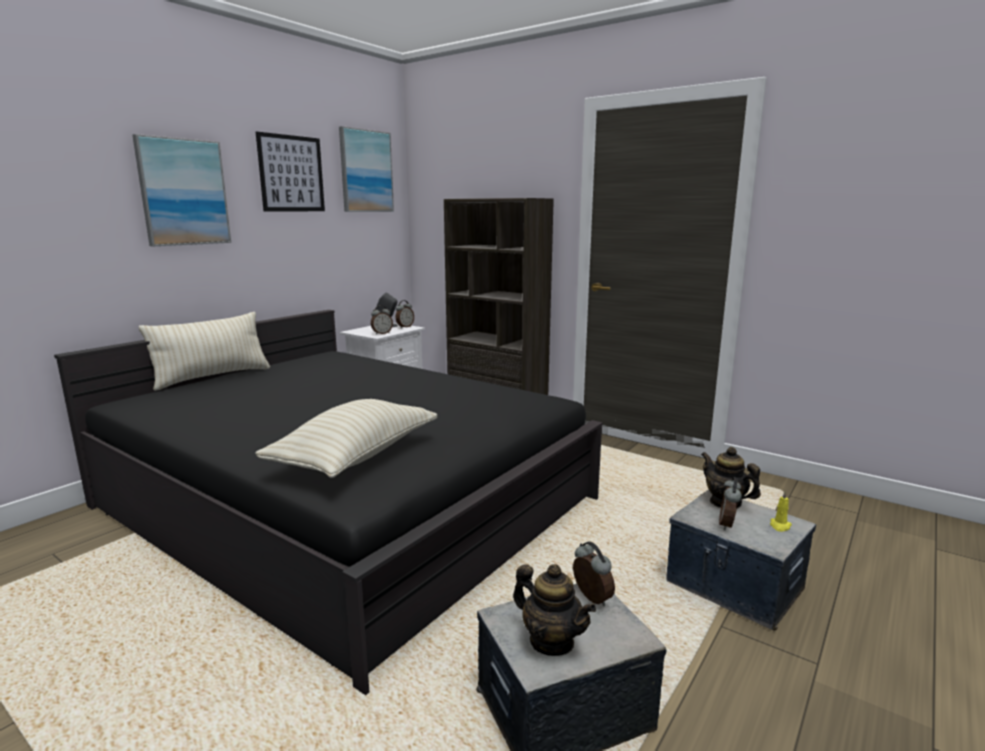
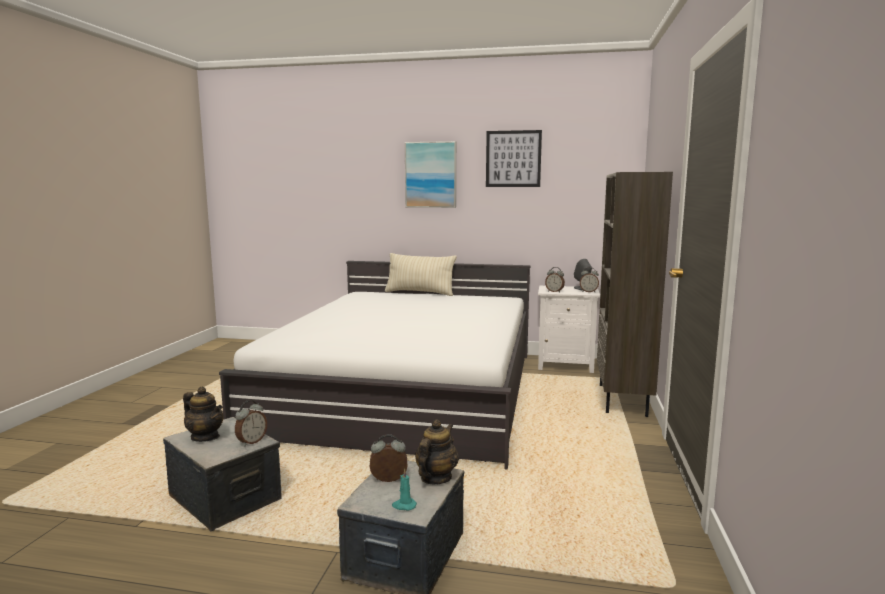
camera: 65 degrees right, 5 degrees down
(344, 502) = (408, 390): black bed -> white bed
(355, 457) = (316, 333): beige pillow -> none
(366, 171) = (591, 152): picture -> none
(551, 641) = (205, 437): teapot -> teapot turned 75 degrees counterclockwise
(780, 526) = (404, 505): yellow candle -> turquoise candle

